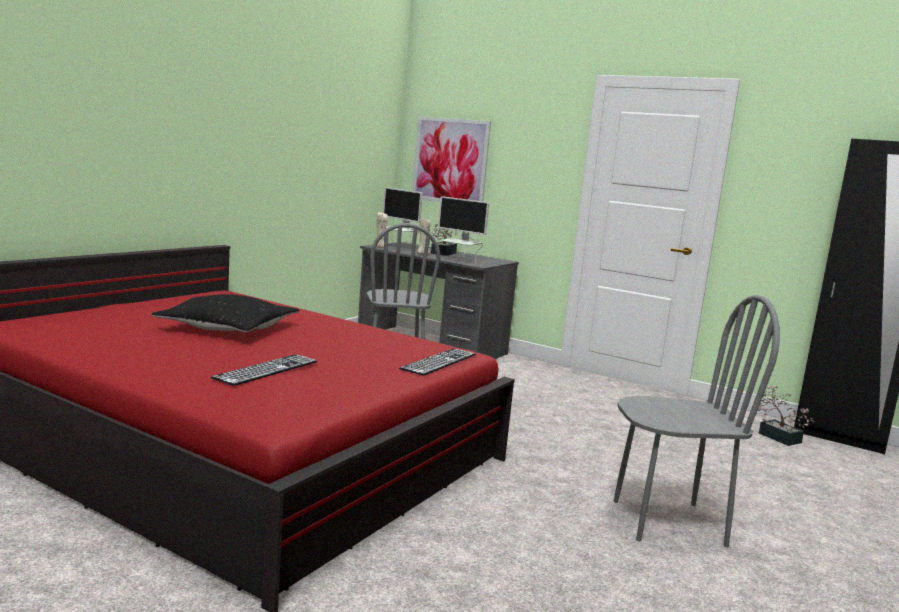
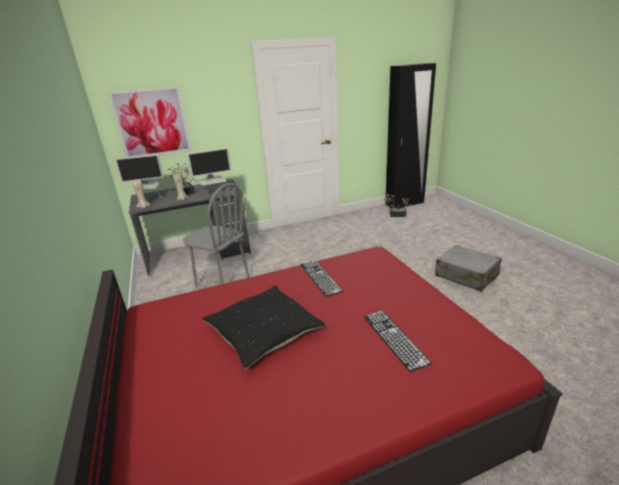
camera: 50 degrees left, 15 degrees up
(439, 361) = (391, 266): keyboard -> keyboard (320, 277)
(668, 522) = (466, 275): grey chair -> grey suitcase

